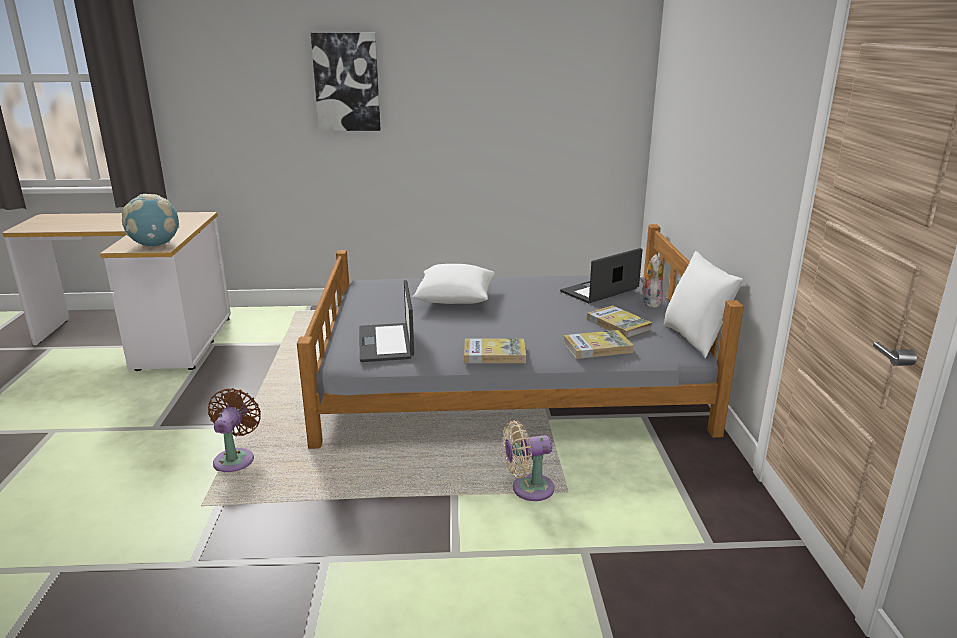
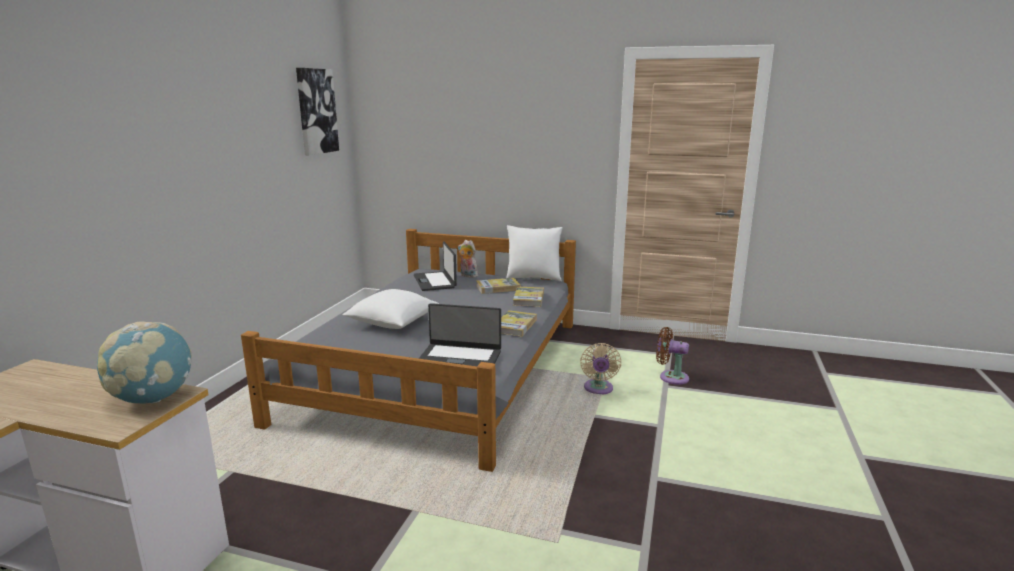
camera: 70 degrees left, 5 degrees down
(235, 458) = (481, 518): brown fan -> brown fan (670, 377)
(346, 82) = (147, 143): picture -> picture (316, 111)

